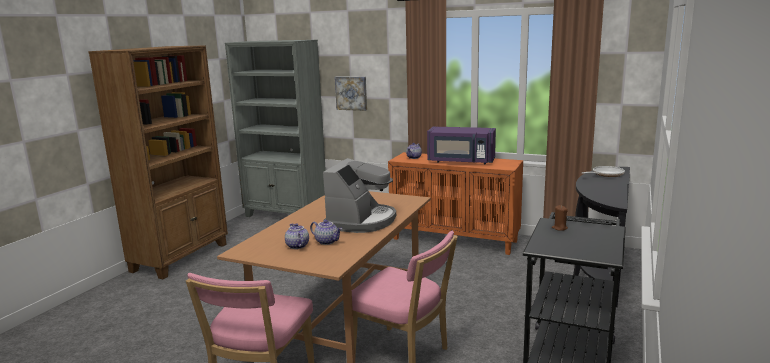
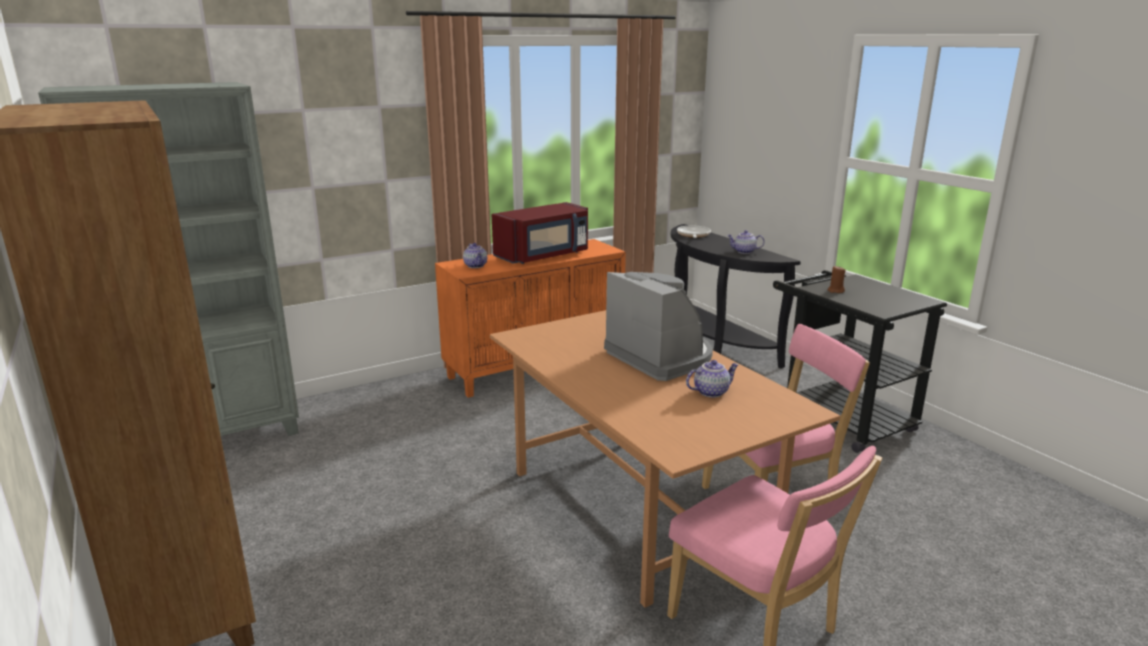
camera: 55 degrees left, 5 degrees up
(296, 246) = (704, 412): teapot -> teapot (744, 252)
(351, 93) = (315, 179): picture -> none
(461, 161) = (543, 256): purple microwave -> red microwave

